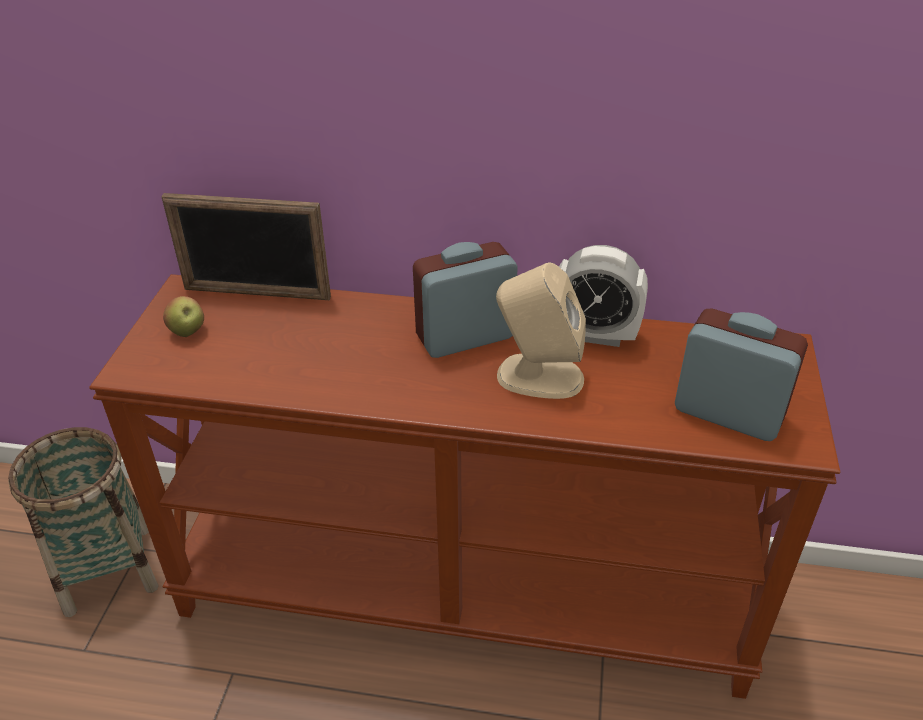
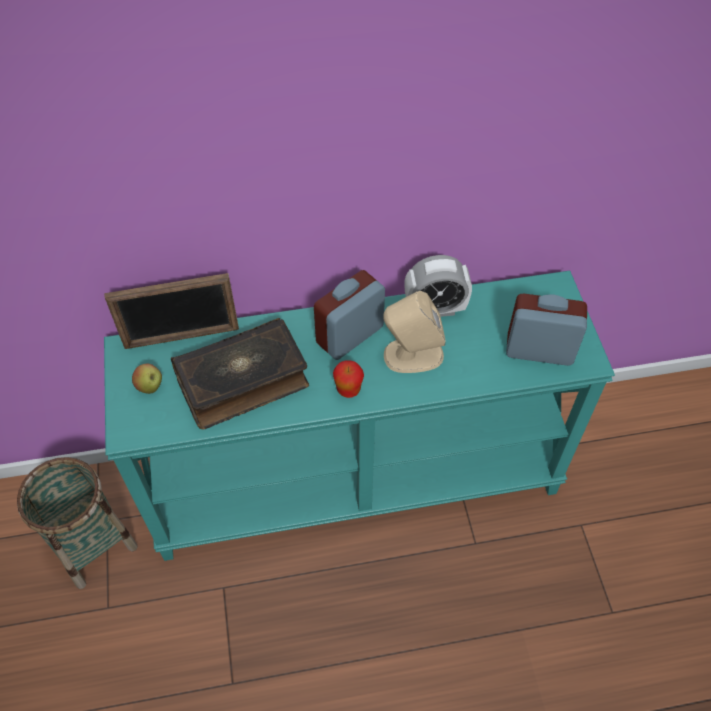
camera: 20 degrees left, 15 degrees up
(300, 353) = (243, 381): none -> book
(431, 393) = (348, 389): none -> apple
(465, 588) = (356, 476): brown console table -> turquoise console table

